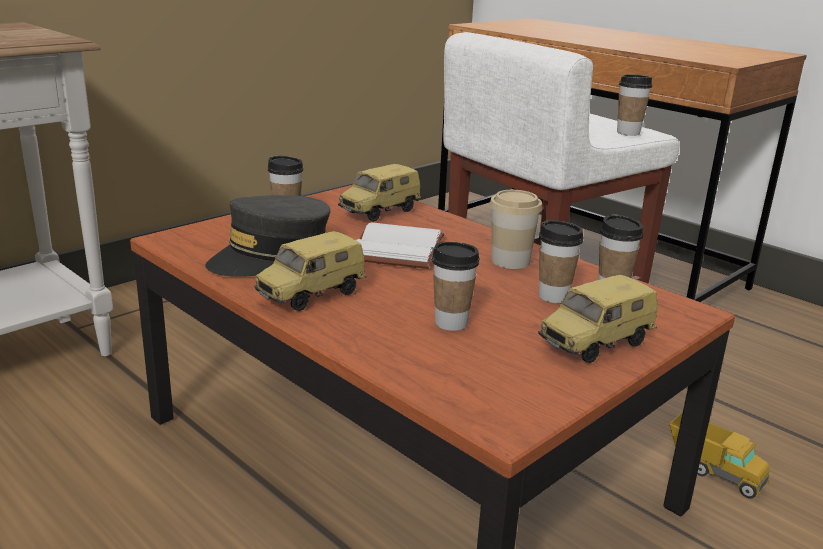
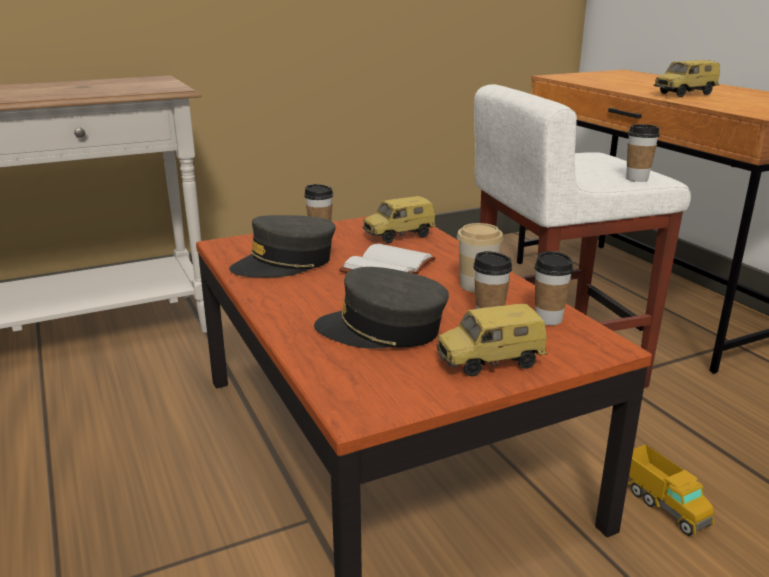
camera: 20 degrees right, 0 degrees up
(312, 296) = (290, 297): toy car -> toy car (685, 94)
(451, 323) = (382, 330): cup -> grey cap

